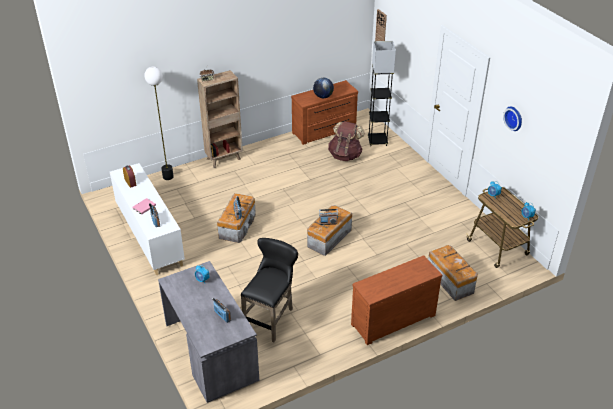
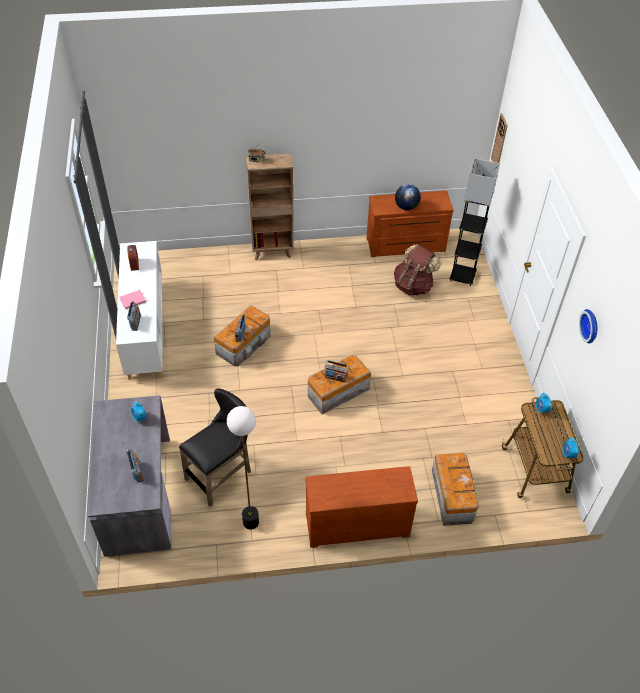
camera: 20 degrees right, 10 degrees up
(168, 176) = (200, 257): floor lamp -> floor lamp (251, 521)

